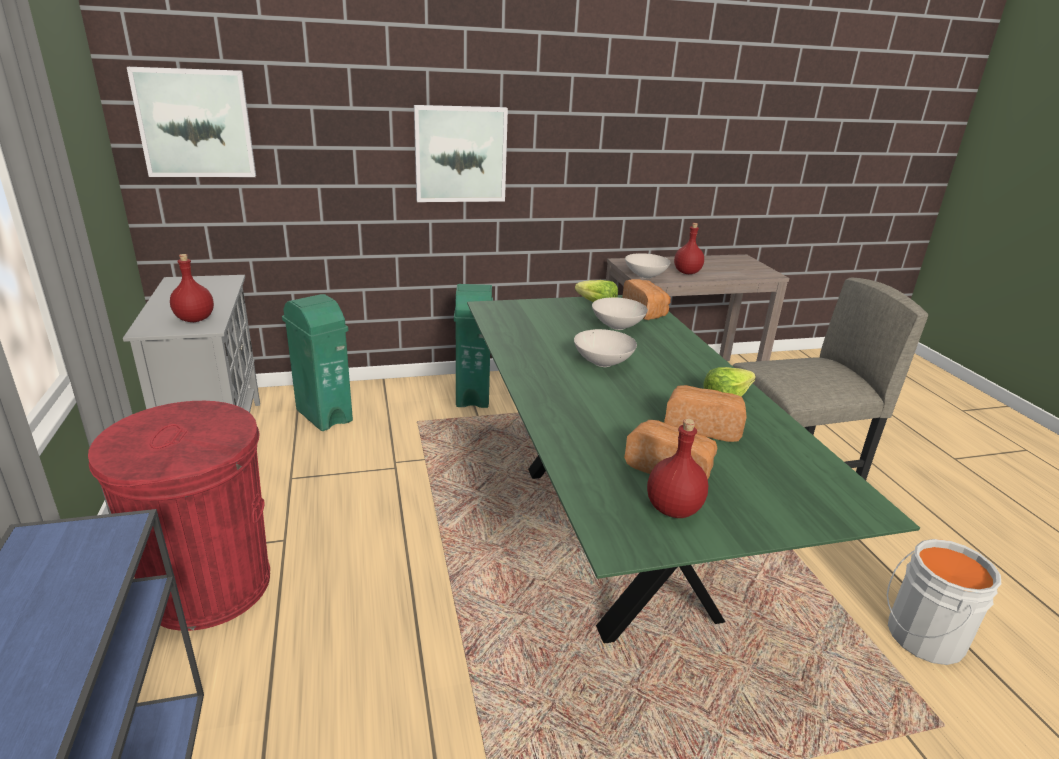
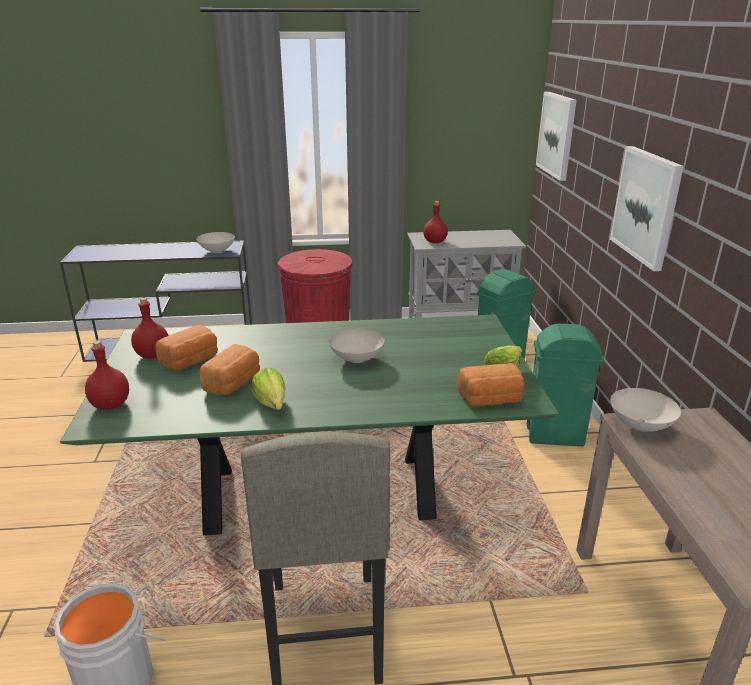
camera: 100 degrees right, 0 degrees up
(618, 326) = (441, 377): white bowl -> white bowl (216, 251)
(687, 272) = (686, 469): red bottle -> red bottle (110, 405)

